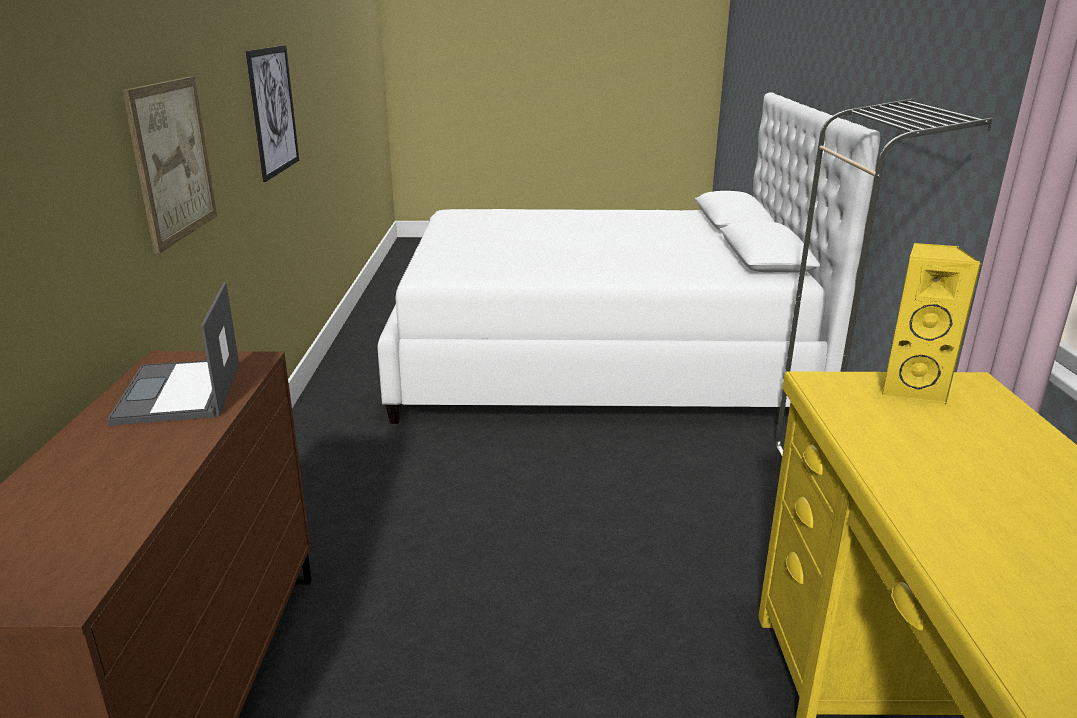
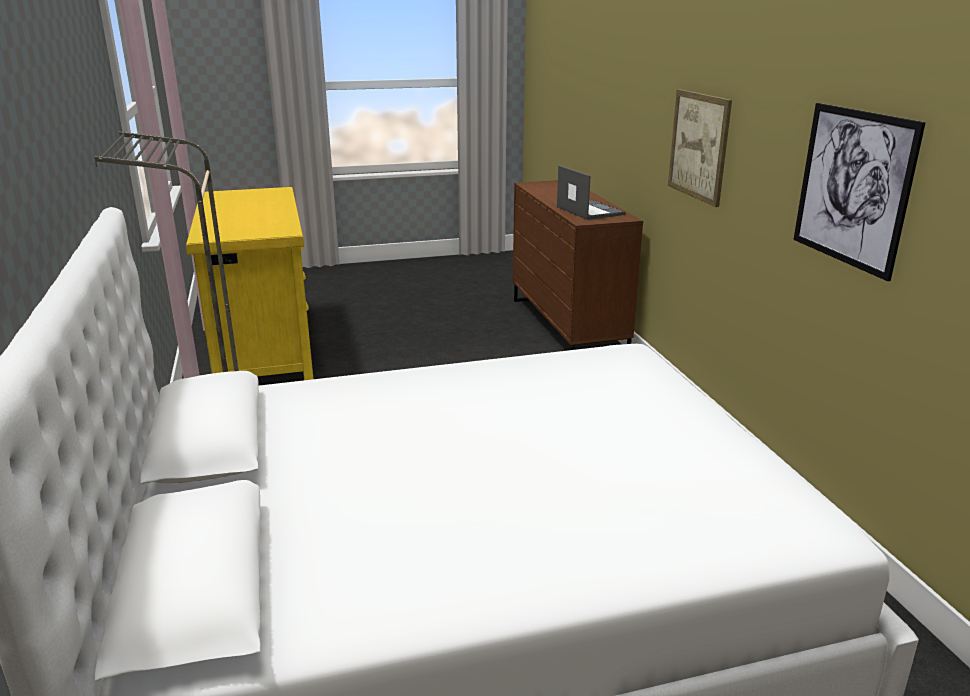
camera: 165 degrees right, 0 degrees up
(911, 389) = (242, 233): yellow speaker -> none

